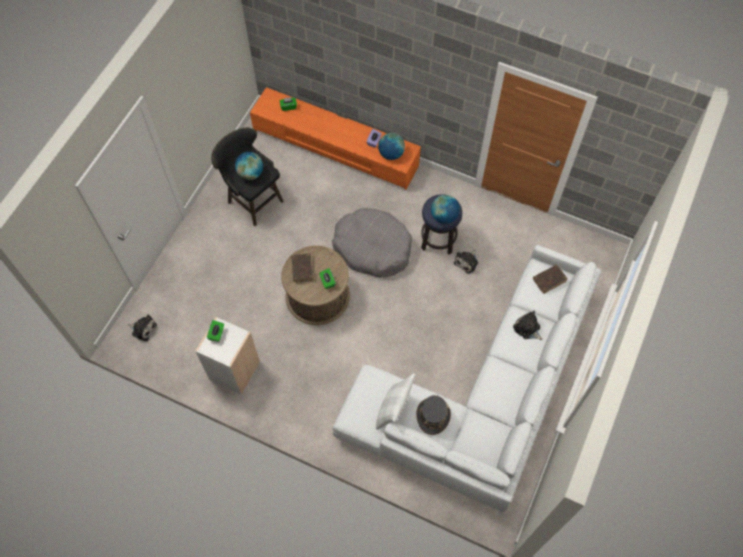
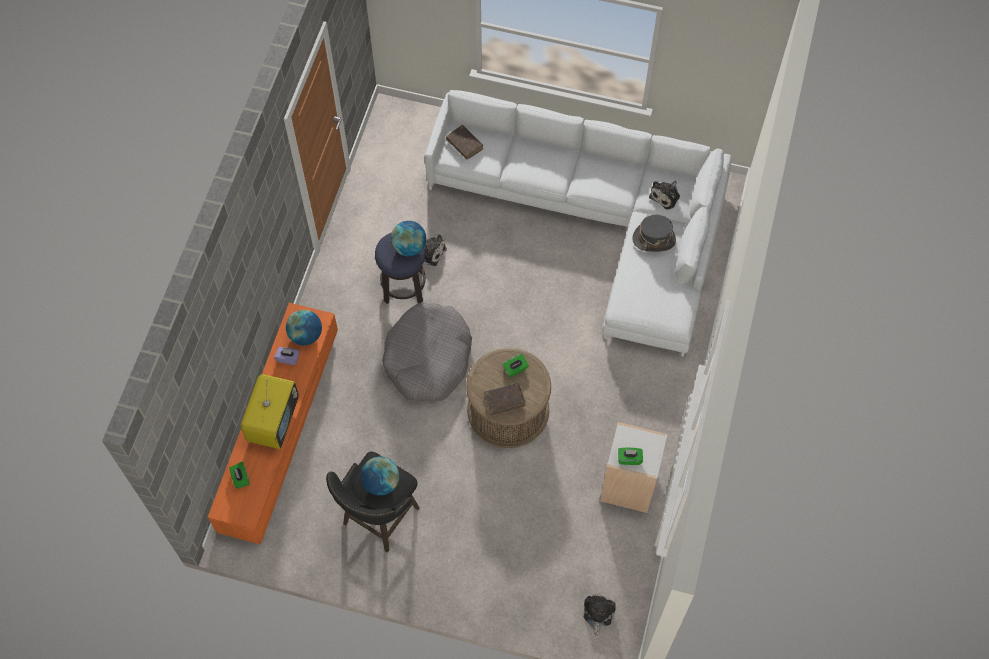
camera: 100 degrees left, 0 degrees up
(326, 128) = (273, 421): none -> television
(393, 409) = (655, 278): white pillow -> none
(527, 328) = (529, 161): plush toy -> plush toy (666, 195)

